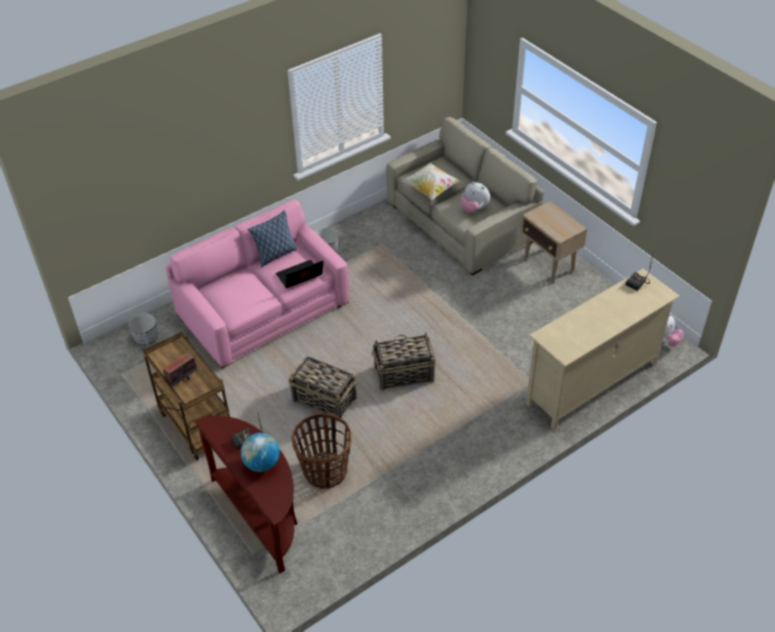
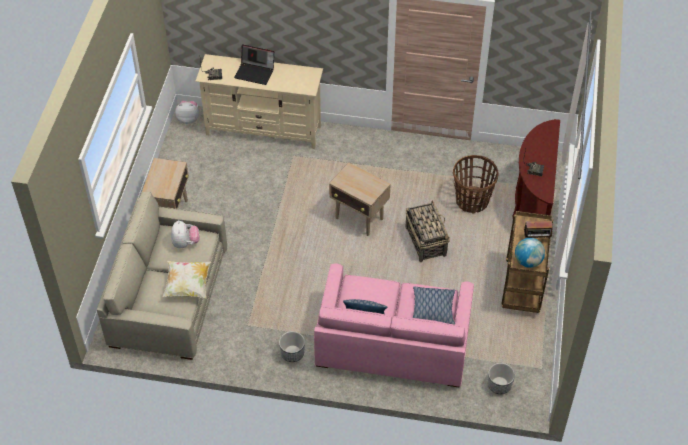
camera: 135 degrees left, 5 degrees up
(230, 297) = (433, 310): none -> pillow
(262, 463) = (537, 152): globe -> globe (528, 261)
(299, 277) = (370, 287): laptop -> laptop (255, 72)
(403, 374) = (359, 219): basket -> beige side table

